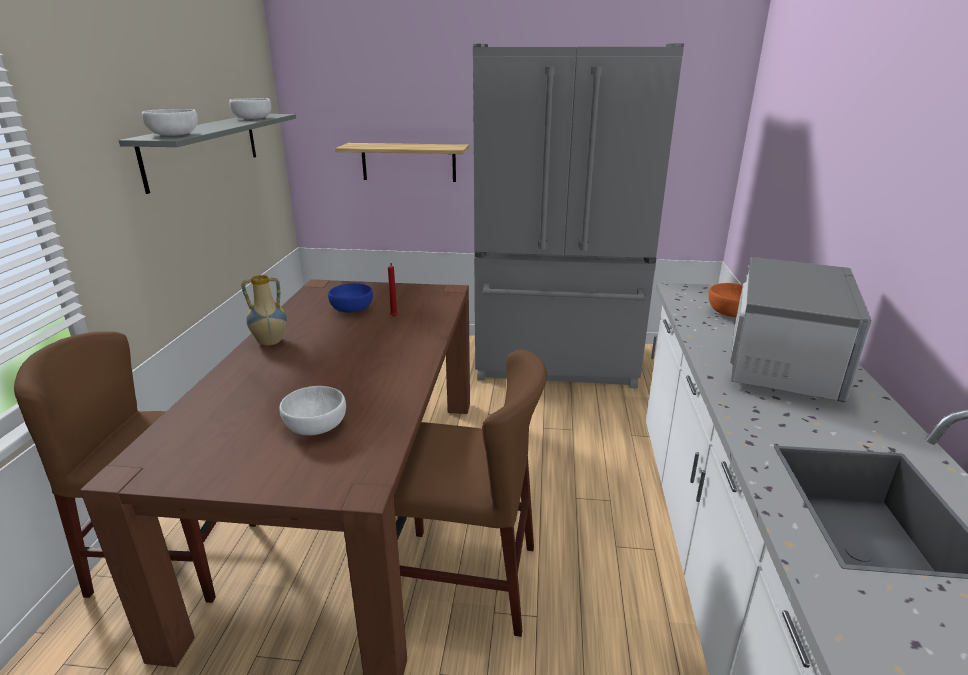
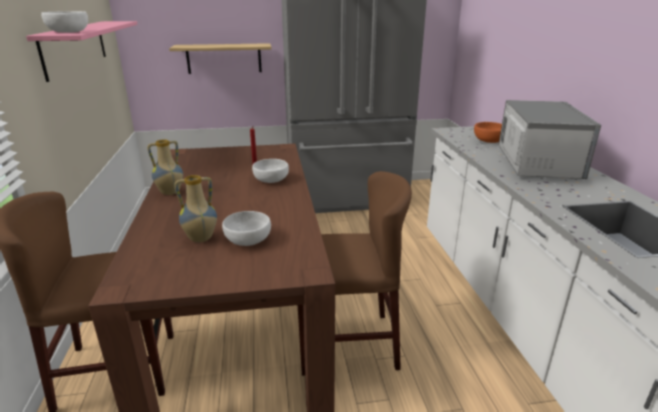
camera: 15 degrees left, 0 degrees up
(204, 148) = (75, 47): grey shelf -> pink shelf
(252, 118) = (108, 23): white bowl -> white bowl (270, 180)
(261, 415) = (200, 239): none -> vase
(352, 309) = (219, 165): blue bowl -> none

